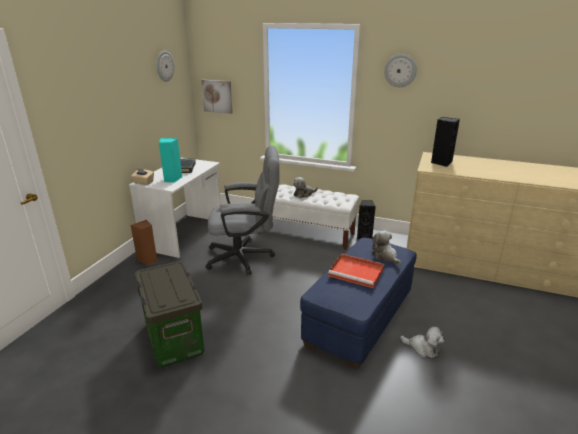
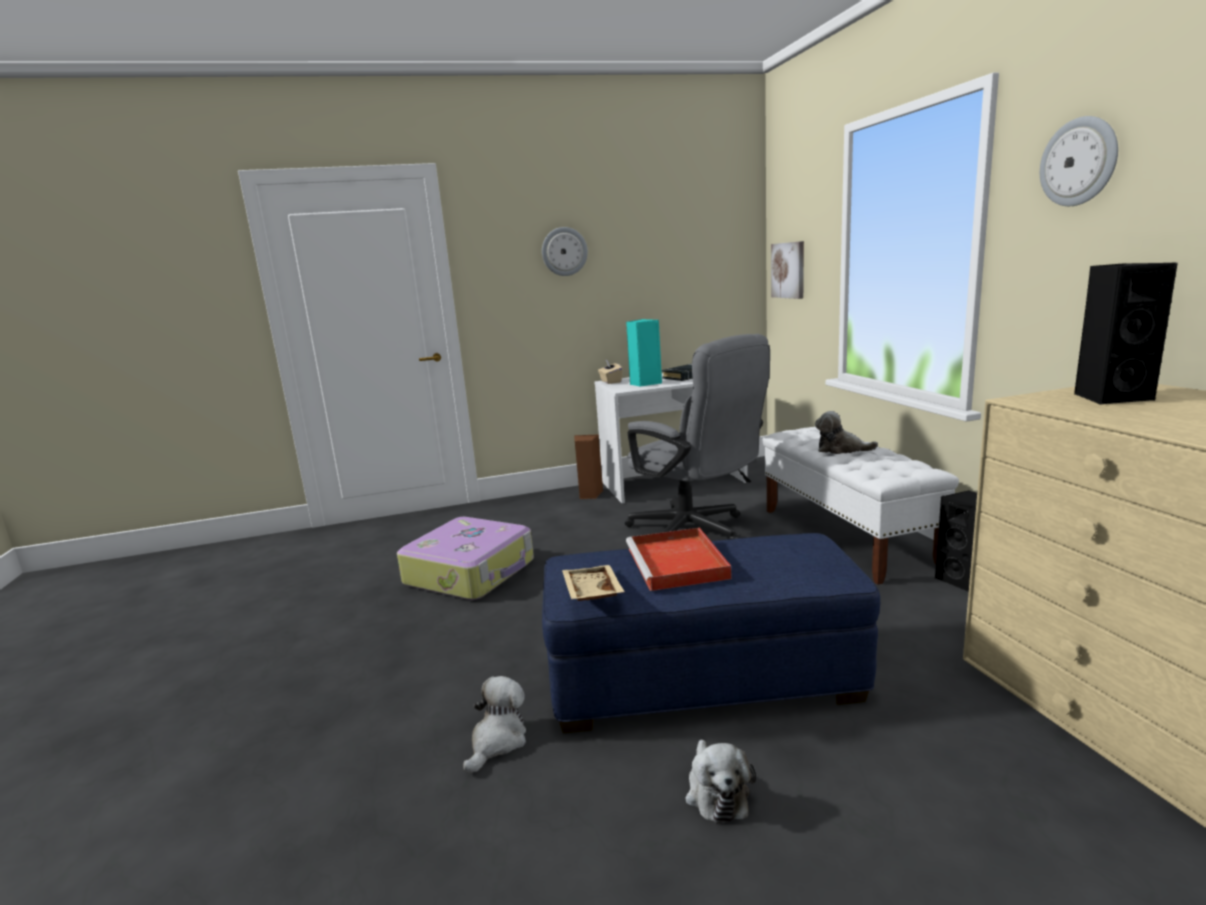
camera: 55 degrees right, 10 degrees down
(164, 66) = (699, 220): wall clock -> wall clock (564, 251)
(173, 338) = (471, 572): storage box -> suitcase
(358, 301) = (590, 593): none -> beige tray
(385, 256) = (782, 566): plush toy -> plush toy (497, 741)

